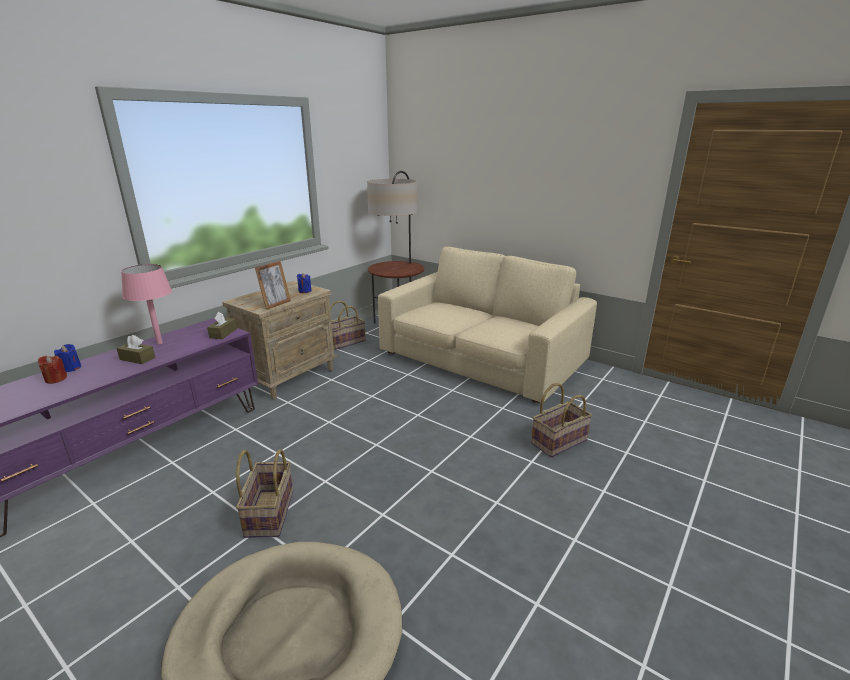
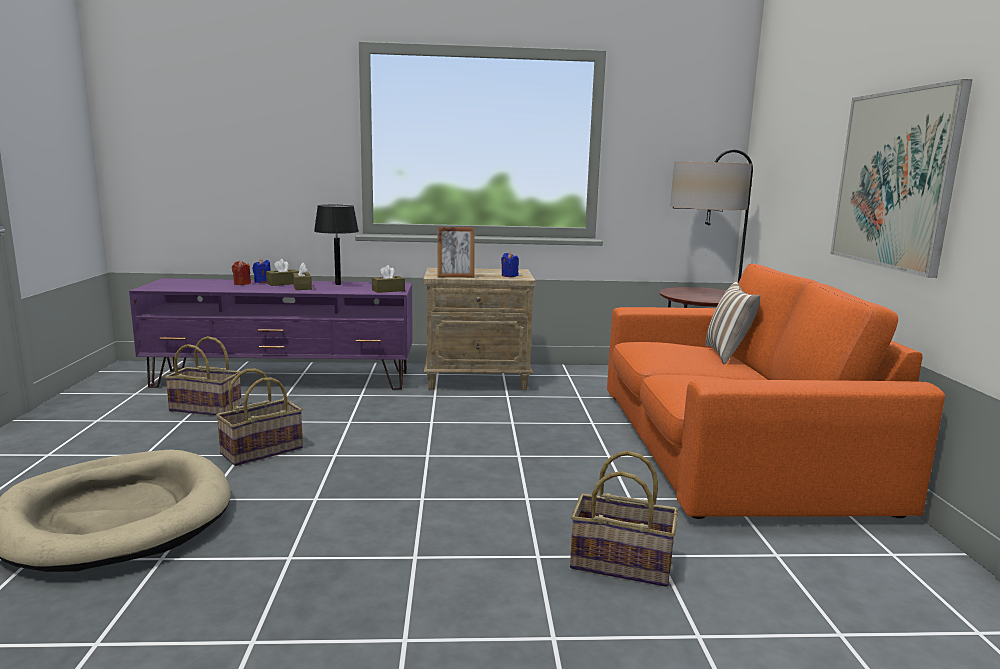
camera: 50 degrees right, 10 degrees down
(102, 362) = (283, 283): none -> brown tissue box
(159, 343) = (338, 284): pink table lamp -> black table lamp
(345, 342) = (591, 375): basket -> basket (207, 408)
(456, 305) = (727, 355): none -> pillow
(481, 357) = (728, 447): beige sofa -> orange sofa
(542, 196) = (894, 179): none -> picture

